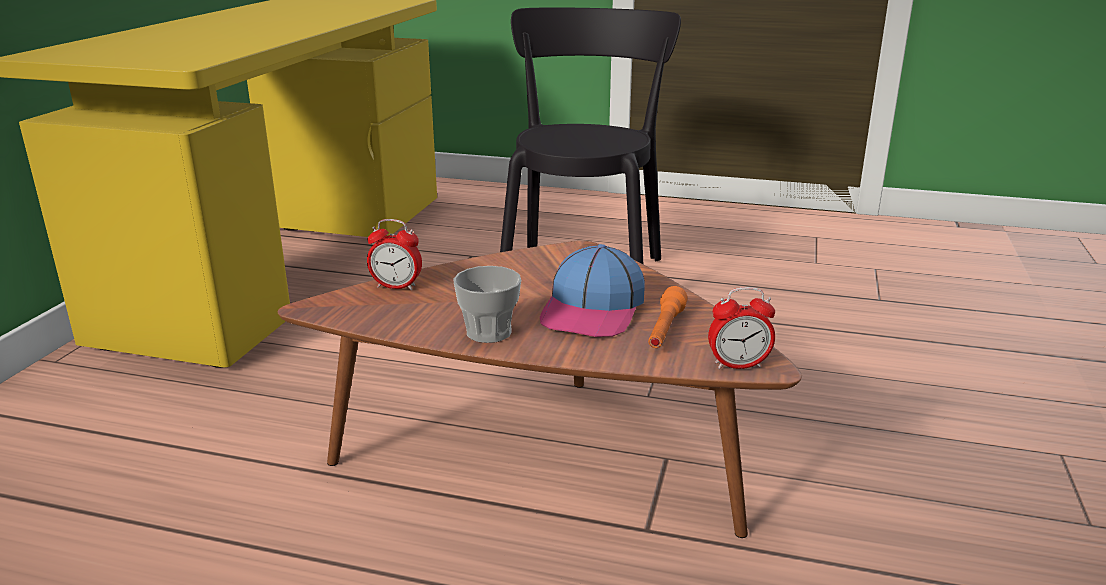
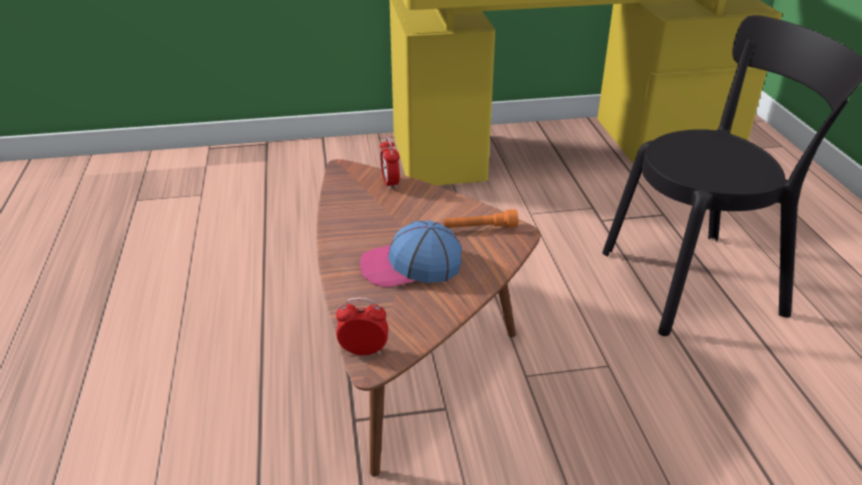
camera: 65 degrees right, 10 degrees up
(489, 332) = (348, 235): cup -> none
(665, 330) = (399, 305): orange flashlight -> orange flashlight (479, 228)
(738, 365) = (363, 351): alarm clock -> alarm clock turned 120 degrees clockwise

